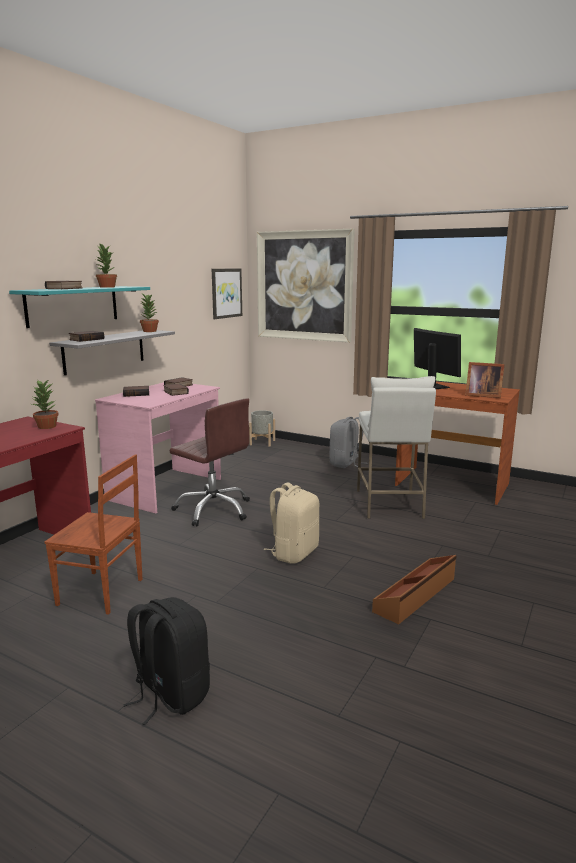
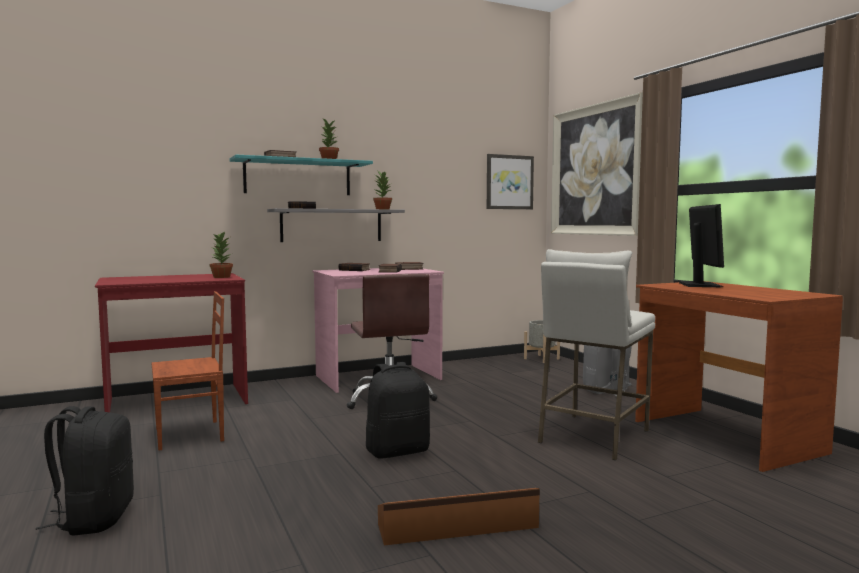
camera: 35 degrees right, 10 degrees down
(101, 593) = (191, 435): brown chair -> brown chair turned 75 degrees counterclockwise
(294, 553) = (398, 451): beige backpack -> black backpack
(481, 395) = (748, 294): picture frame -> none

